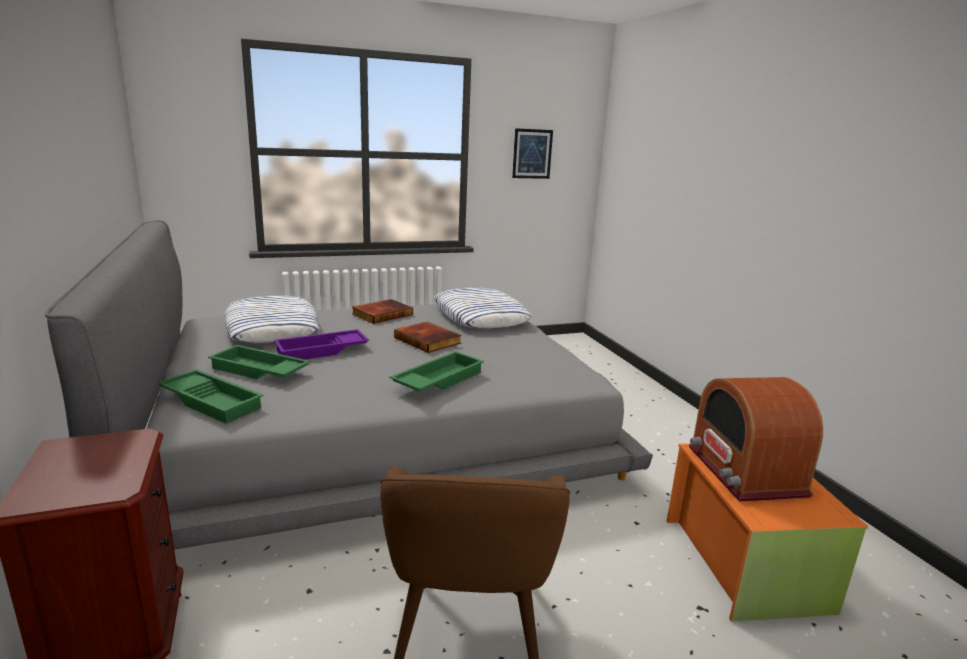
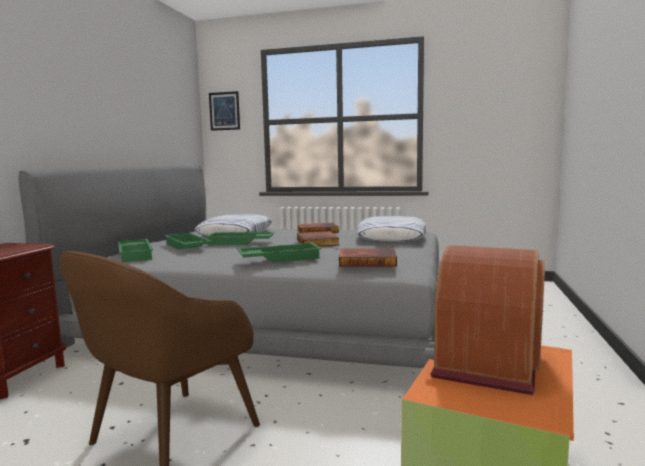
camera: 35 degrees right, 10 degrees down
(322, 351) = (240, 243): purple tray -> green tray
(532, 154) = (485, 108): picture -> picture (224, 111)
(540, 370) = (368, 261): none -> book

